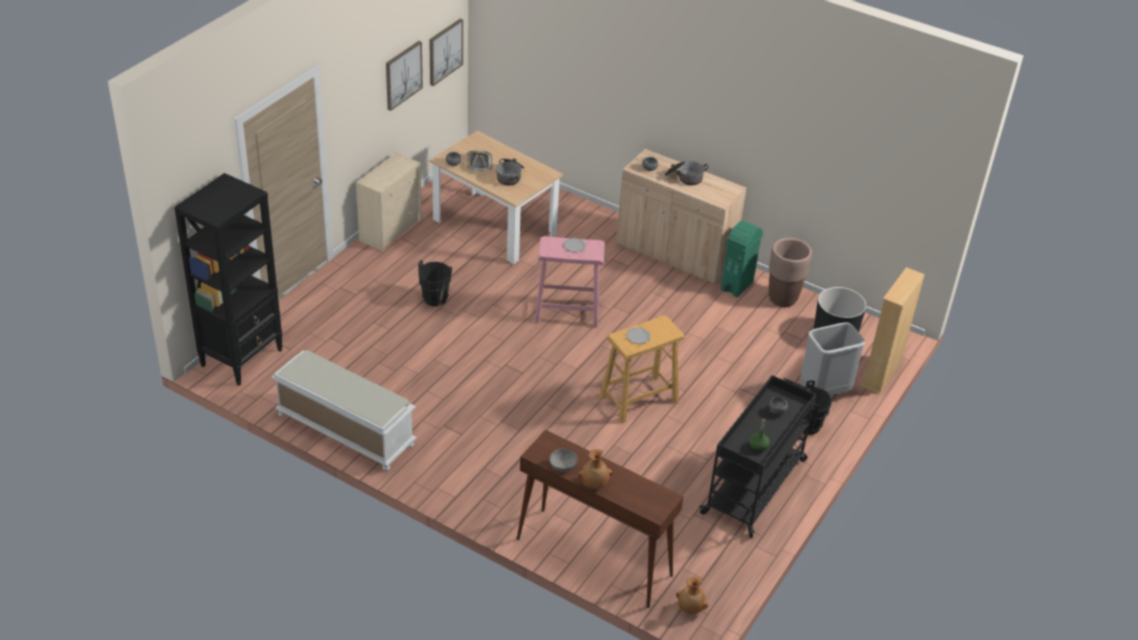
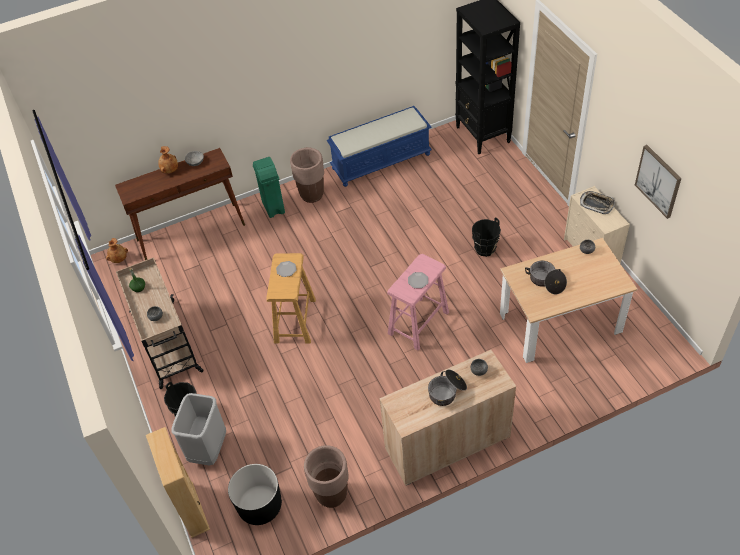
camera: 130 degrees right, 10 degrees up
(344, 430) = (381, 161): white bench -> blue bench
(445, 51) = (704, 233): picture -> none
(448, 469) = (312, 195): none -> brown planter
(478, 163) = (579, 268): tray -> tray (596, 204)
(737, 285) = (372, 467): green trash can -> green trash can (273, 207)
(755, 485) = (167, 344): black cart -> beige cart

